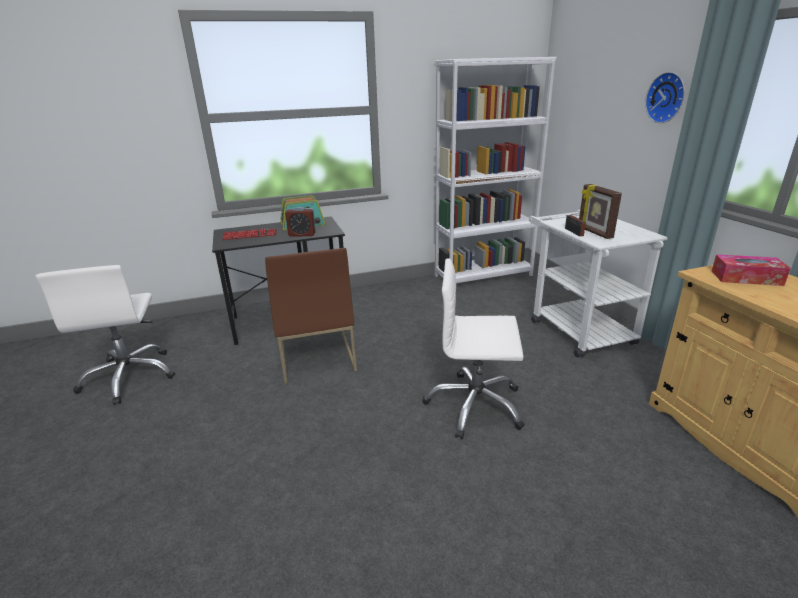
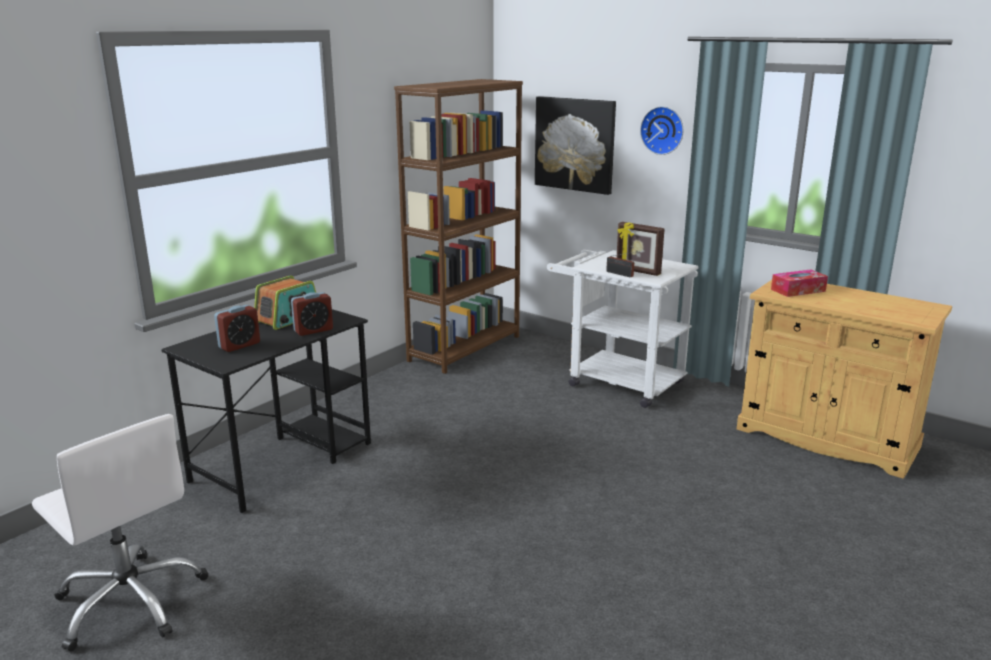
camera: 35 degrees left, 5 degrees down
(250, 235) = (239, 345): keyboard -> alarm clock
(316, 357) = (376, 490): brown chair -> none
(475, 406) = (604, 479): white office chair -> none
(483, 275) = (465, 348): white bookcase -> brown bookcase
(594, 115) = (575, 144): none -> picture

